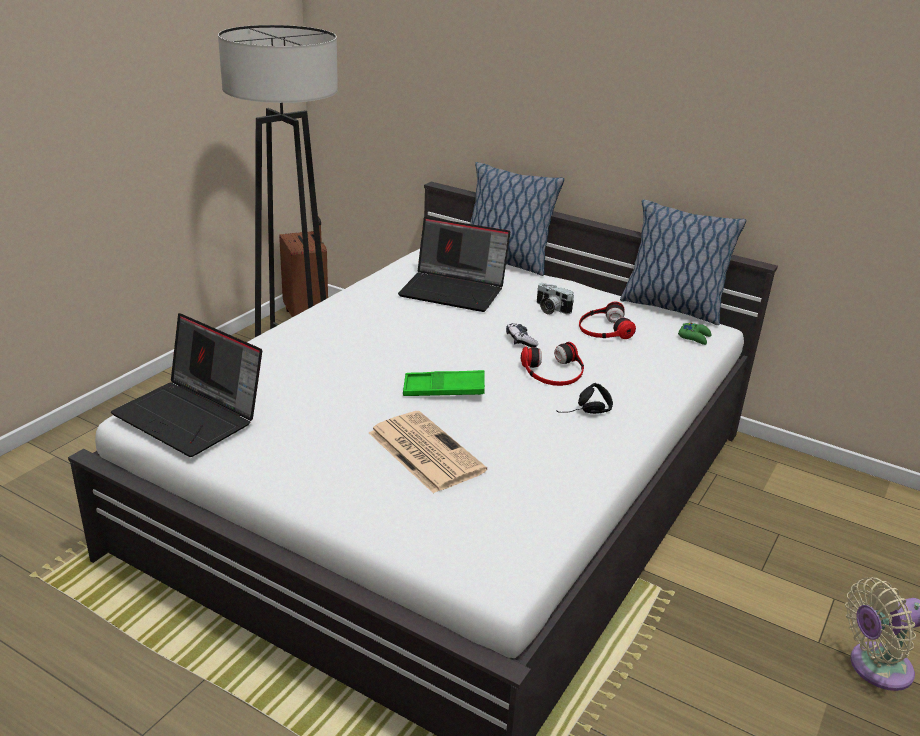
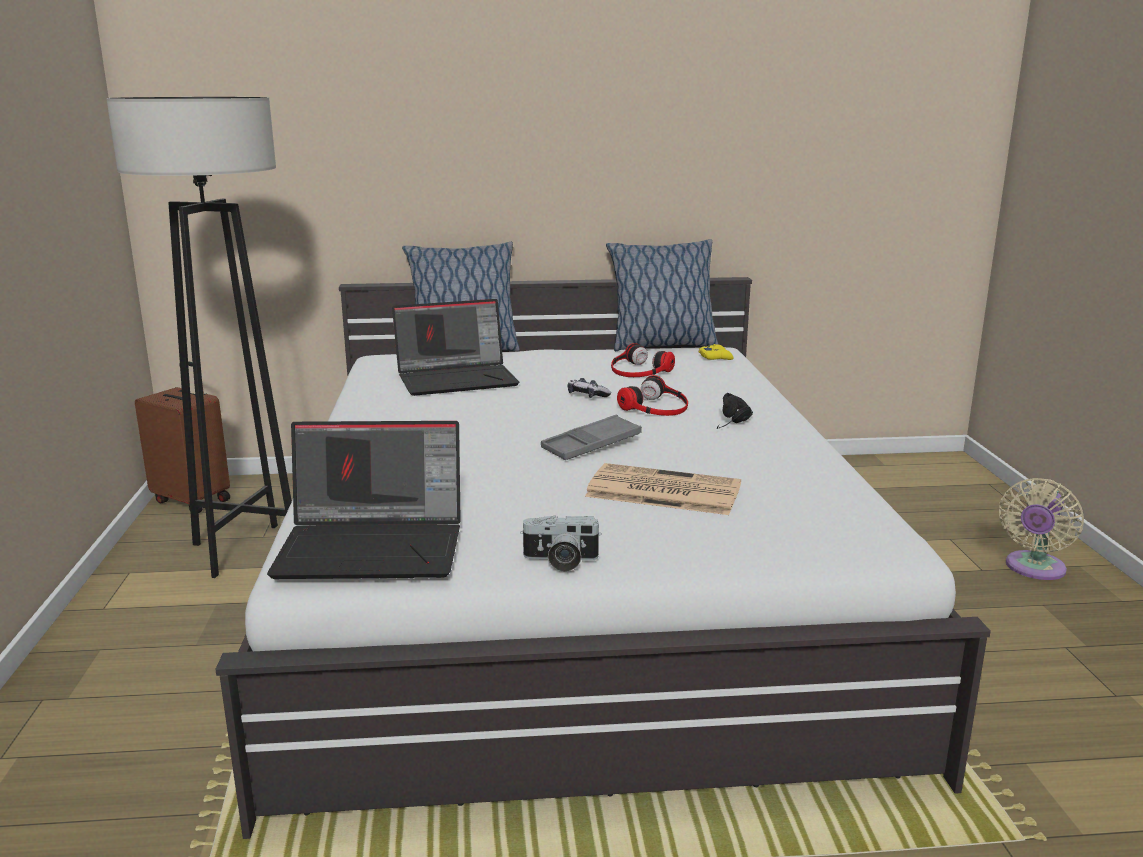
camera: 35 degrees left, 10 degrees down
(444, 389) = (591, 445): green tray -> grey tray
(550, 309) = (570, 370): camera -> camera (560, 561)
(694, 337) = (716, 357): green game controller -> yellow game controller

